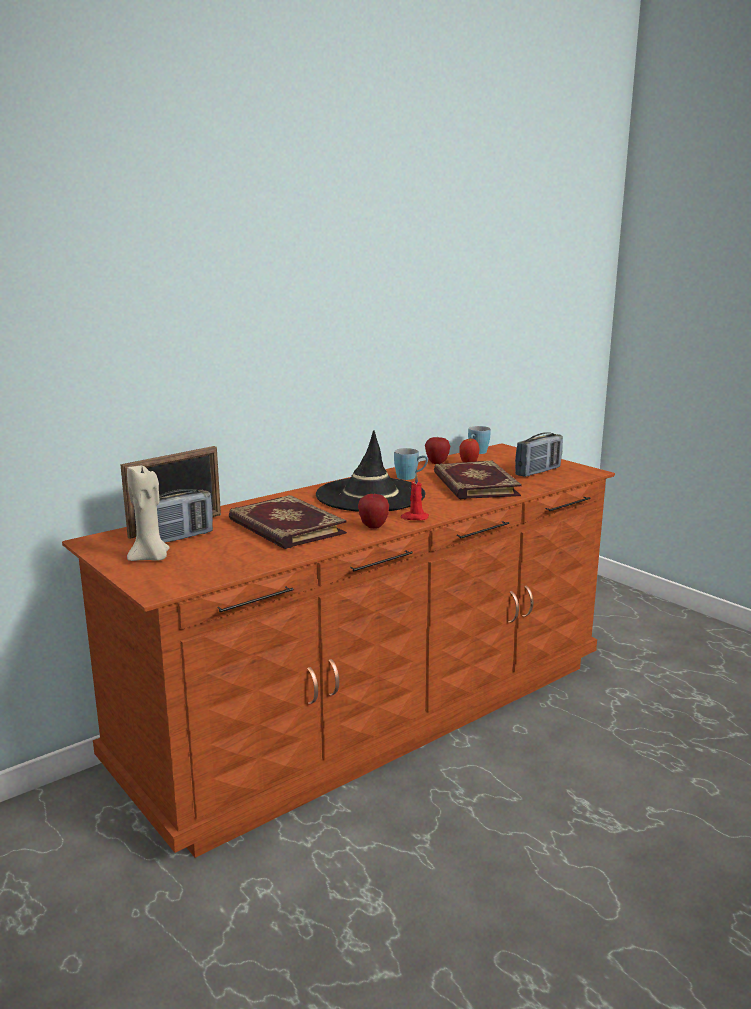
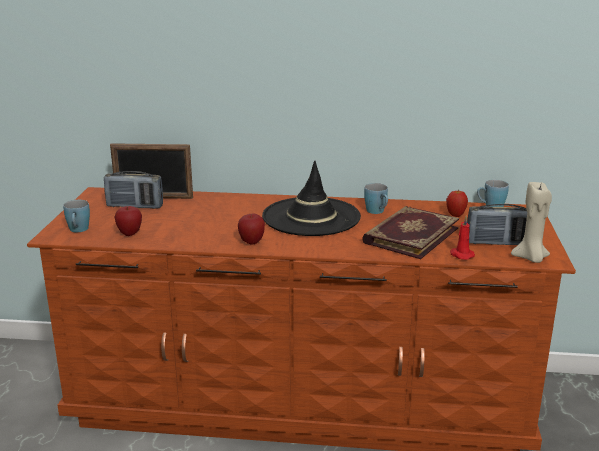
camera: 45 degrees right, 5 degrees up
(151, 558) = (95, 214): beige candle -> beige candle (530, 258)
(174, 576) = (78, 230): none -> blue mug
(285, 527) = (203, 221): book -> none
(414, 517) = (294, 246): red candle -> red candle (461, 255)
(437, 463) = (431, 206): apple -> apple (130, 234)

